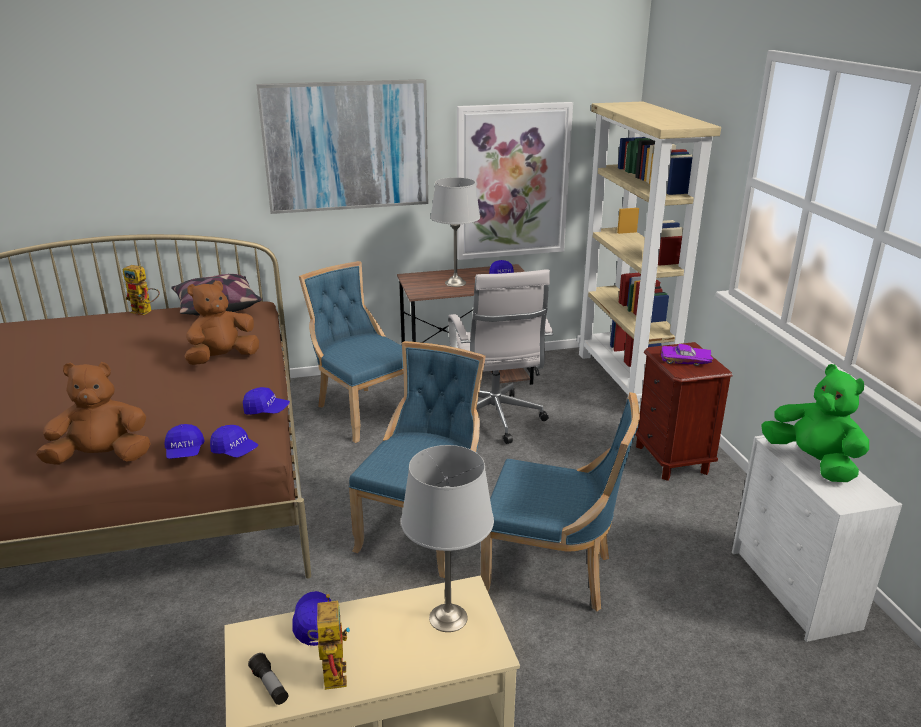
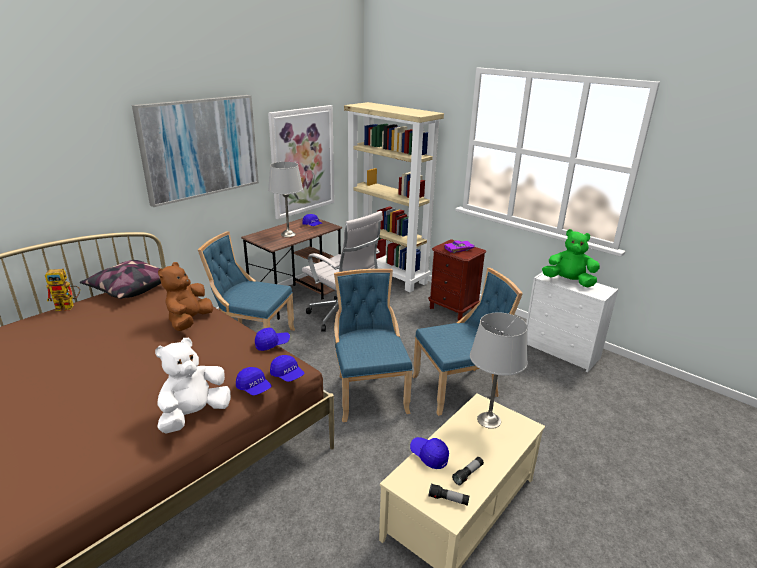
camera: 35 degrees left, 0 degrees up
(102, 458) = (194, 415): brown plush toy -> white plush toy
(235, 451) = (287, 375): blue cap -> blue cap turned 45 degrees clockwise
(331, 670) = (468, 474): toy robot -> flashlight

